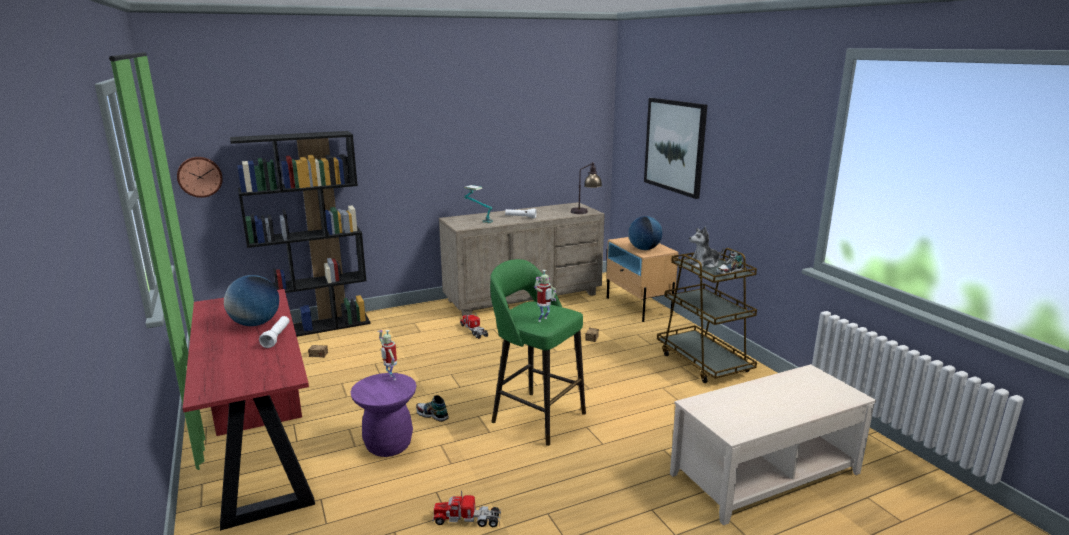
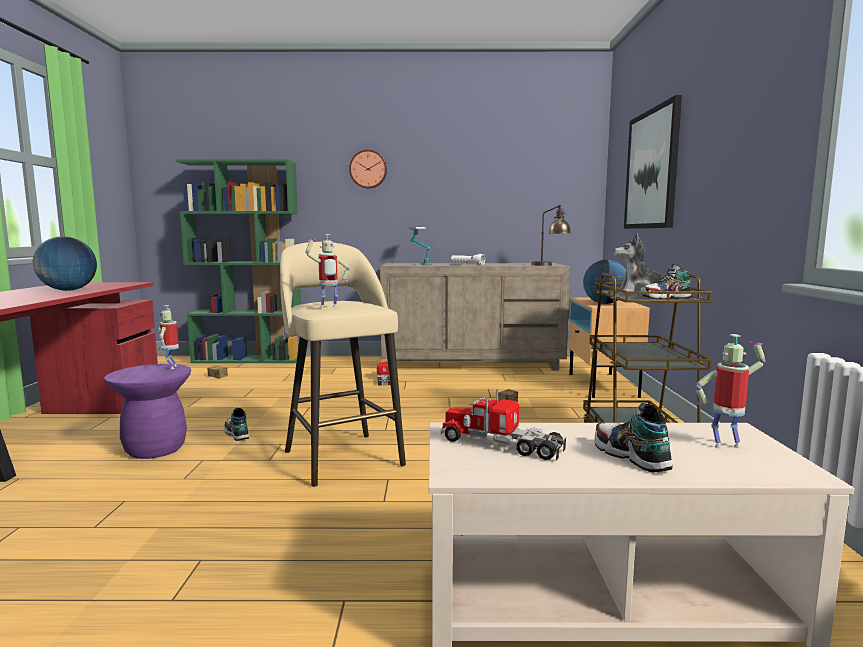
camera: 25 degrees right, 10 degrees down
(200, 176) = (164, 200): wall clock -> wall clock (368, 169)
(277, 337) = (56, 295): white flashlight -> none
(316, 327) = (249, 359): black bookcase -> green bookcase
(467, 519) = (105, 538): toy truck -> toy truck (502, 445)
(536, 416) = (342, 457): green stool -> beige stool
(787, 403) = (630, 456): none -> shoe
(815, 384) = (725, 445): none -> toy robot

